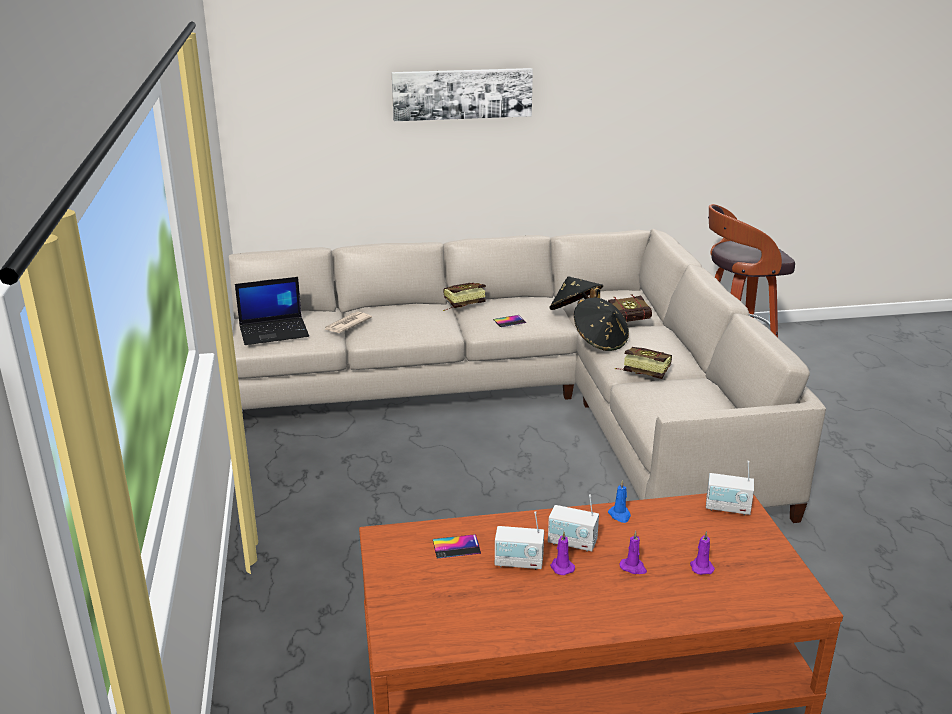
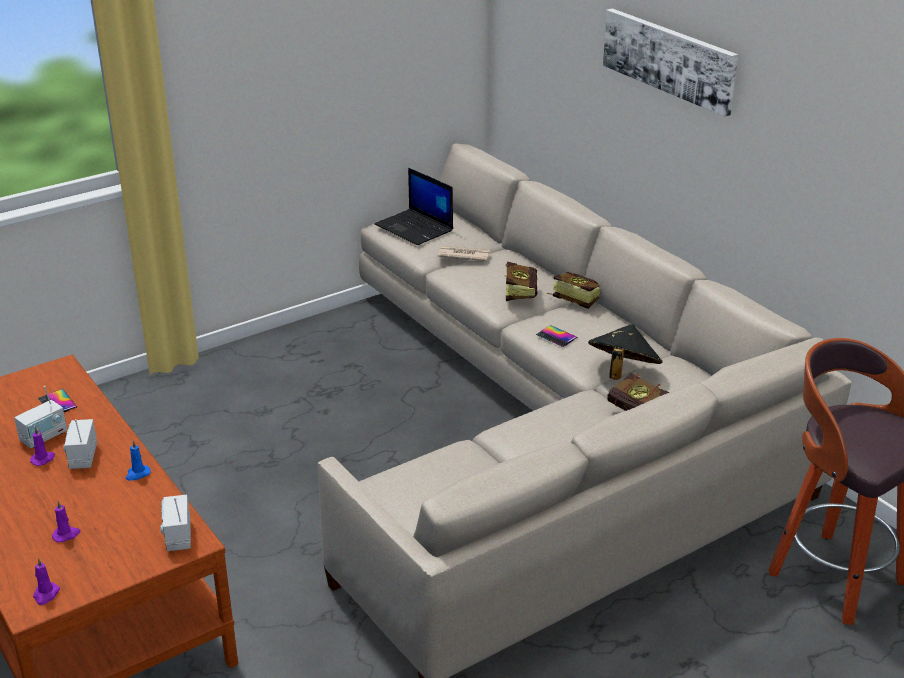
camera: 65 degrees right, 5 degrees up
(519, 562) = (44, 437): radio -> radio turned 120 degrees counterclockwise
(600, 341) = (557, 403): black hat -> none
(633, 568) = (54, 497): purple candle -> purple candle (46, 595)
(641, 371) = (506, 448): book -> book (520, 292)

